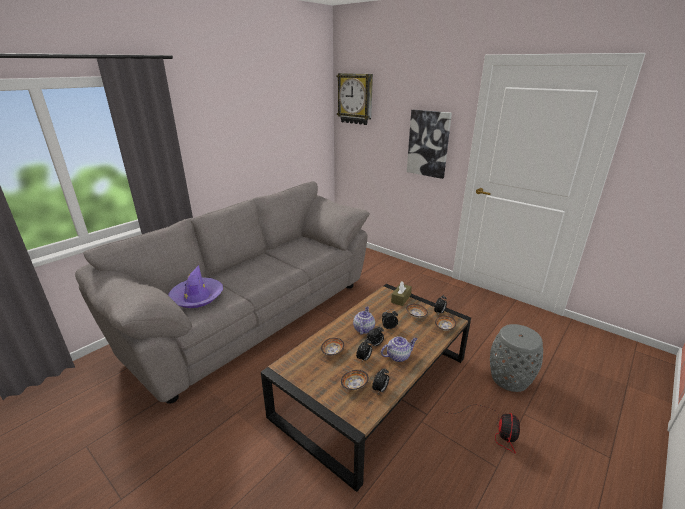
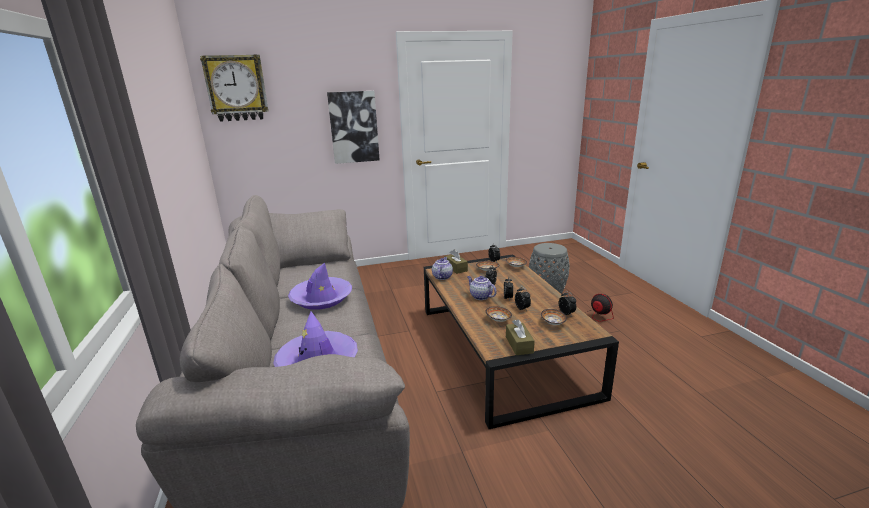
camera: 55 degrees left, 5 degrees down
(274, 266) = (321, 298): none -> purple hat
(301, 376) = (519, 345): none -> brown tissue box
(398, 356) = (532, 294): teapot -> teapot (442, 277)

